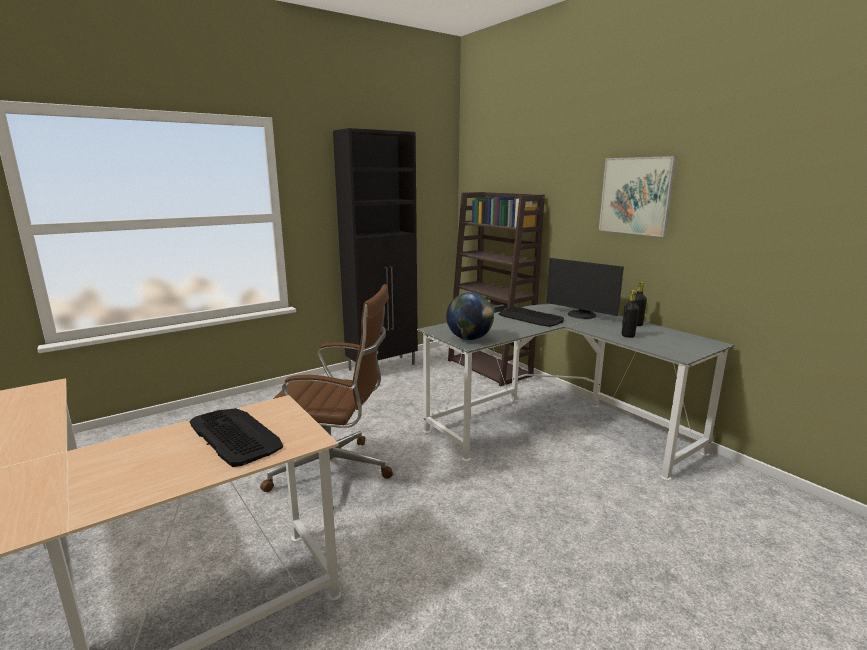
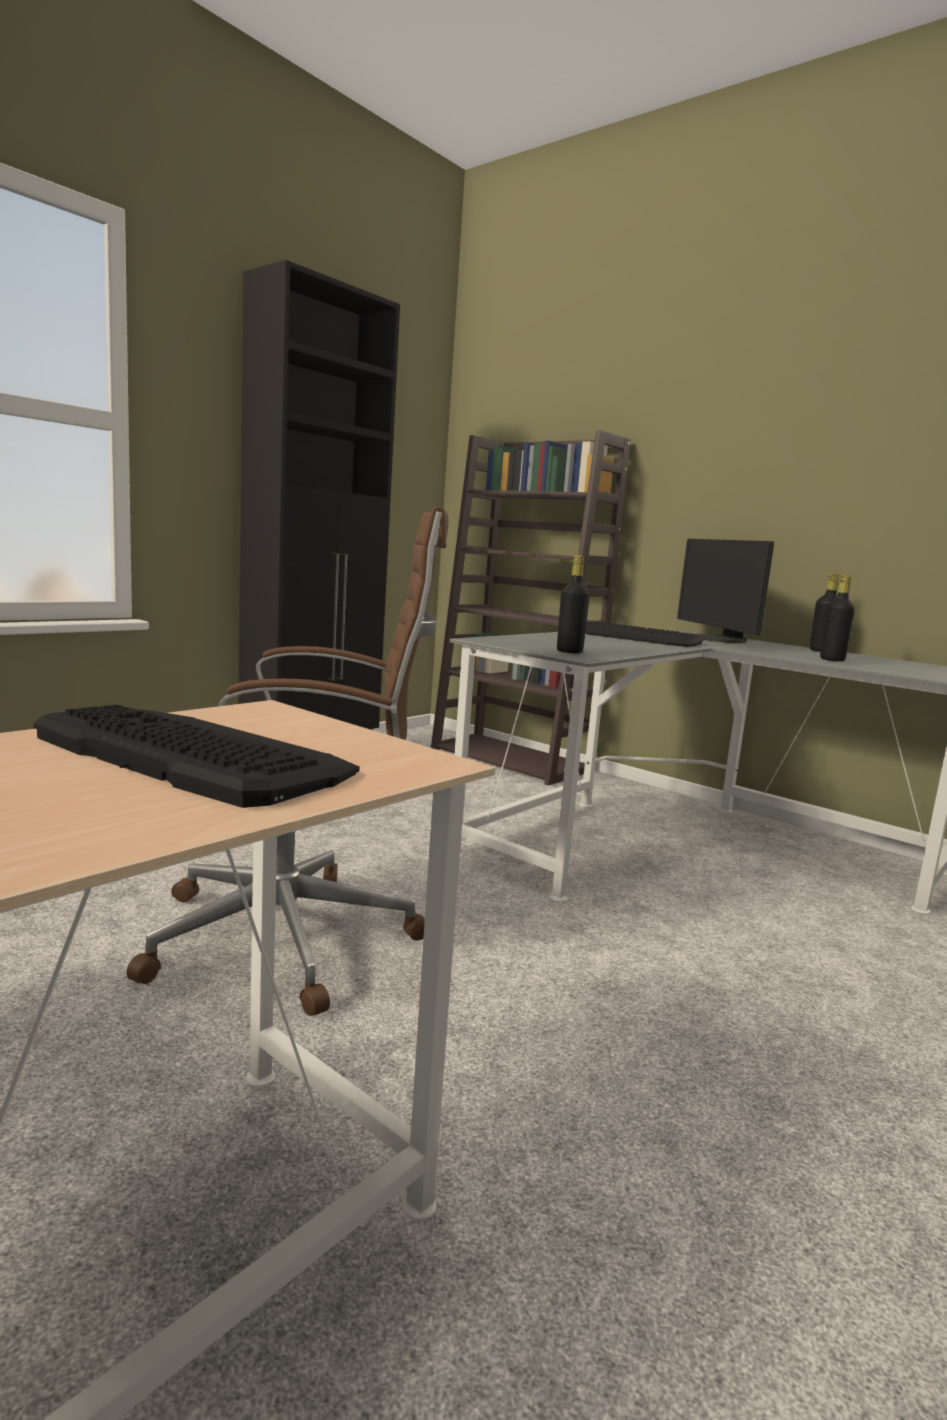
camera: 15 degrees left, 5 degrees down
(469, 339) = (569, 651): globe -> black bottle
(581, 315) = (718, 640): monitor -> monitor turned 45 degrees clockwise
(635, 196) = (814, 430): picture -> none

